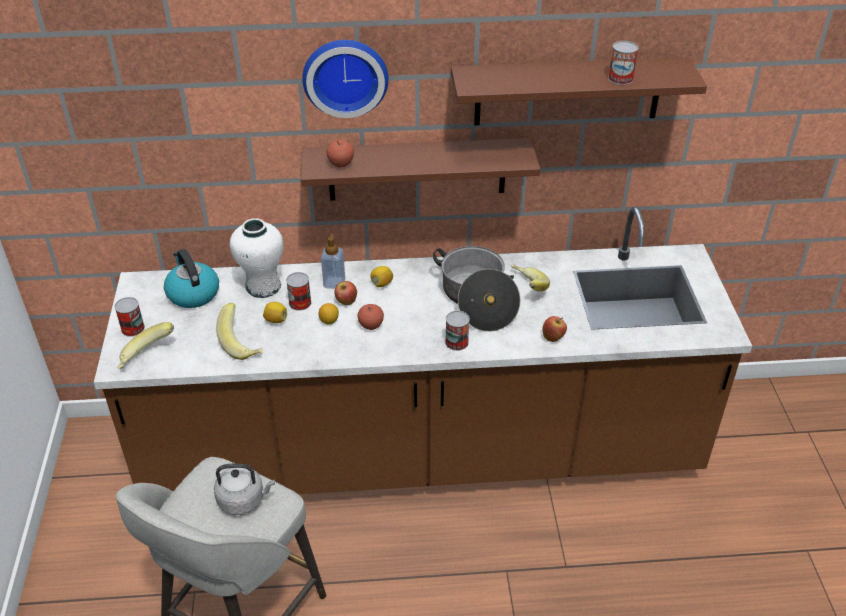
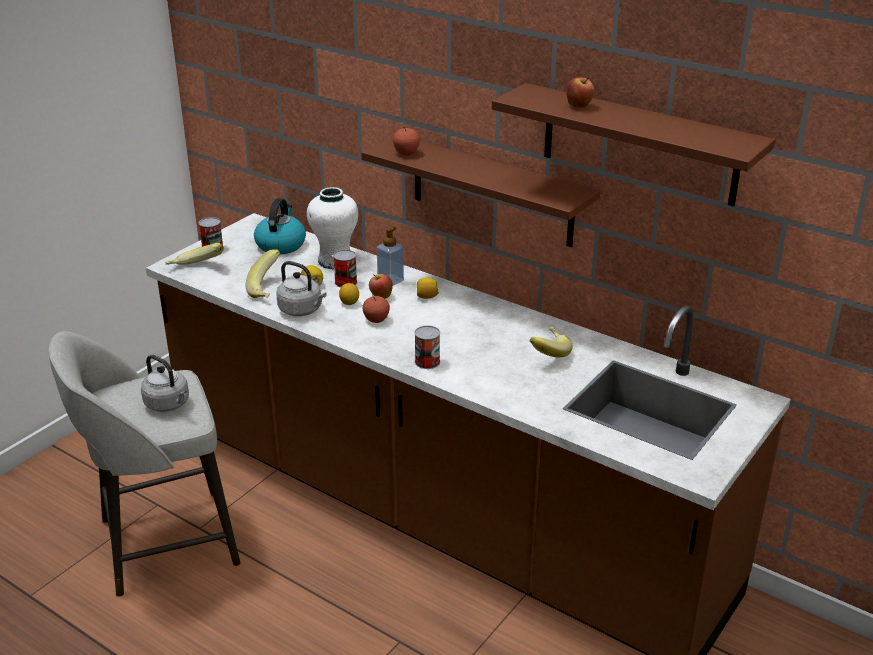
camera: 40 degrees right, 10 degrees down
(300, 349) = (302, 310): none -> grey kettle
(345, 75) = (435, 68): wall clock -> none
(477, 300) = (489, 342): cooking pot -> none
(553, 338) = (516, 398): apple -> apple (579, 106)
(620, 78) = (665, 131): can -> none

